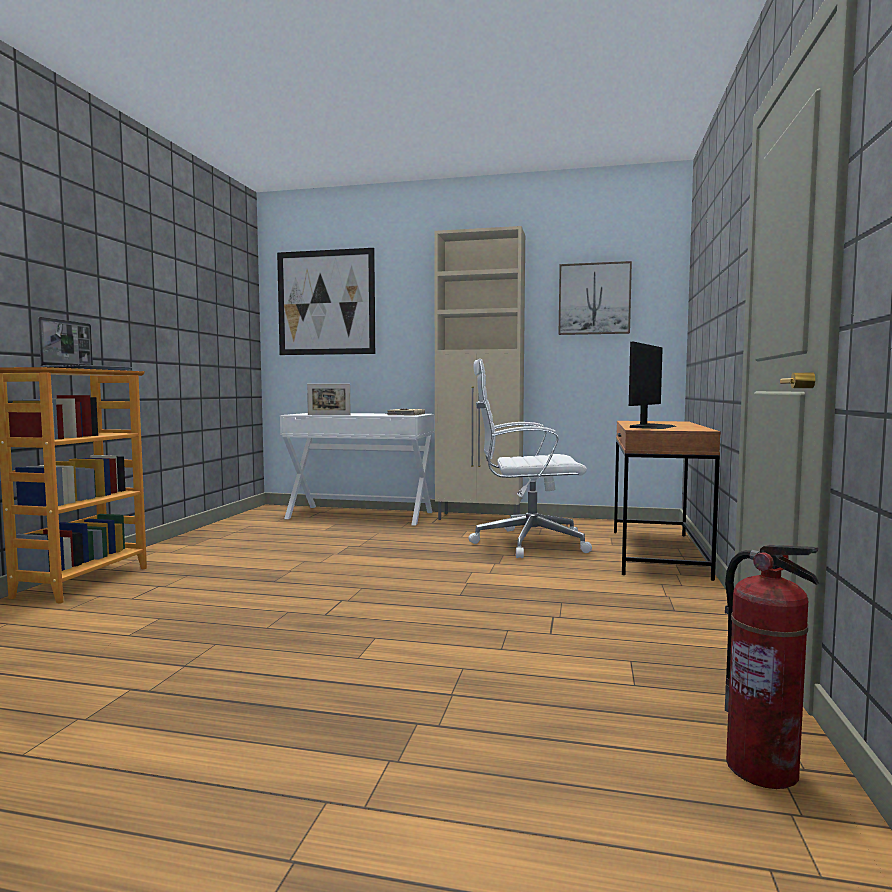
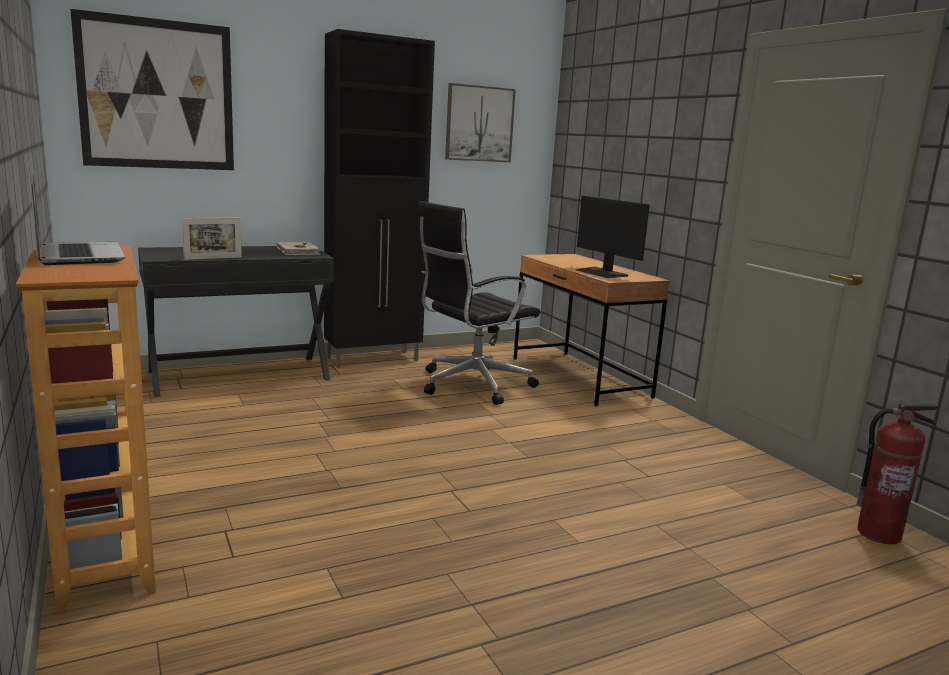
camera: 40 degrees left, 10 degrees up
(360, 515) = (239, 375): white desk -> black desk
(480, 518) = (374, 359): beige cabinet -> black cabinet
(526, 543) = (471, 385): white office chair -> black office chair
(652, 427) = (602, 273): monitor -> monitor turned 150 degrees clockwise

